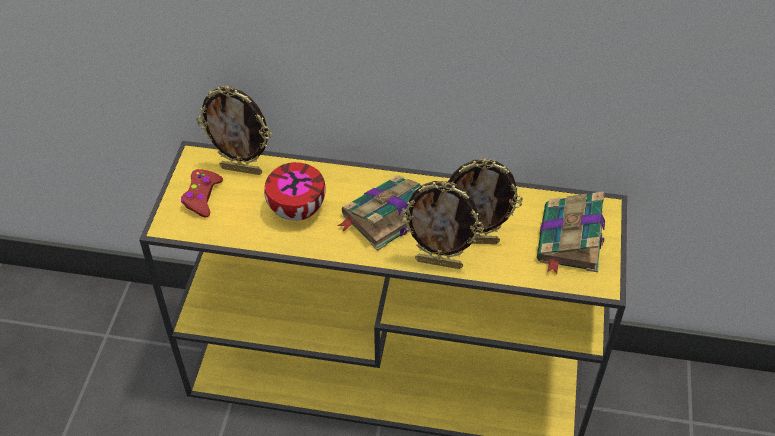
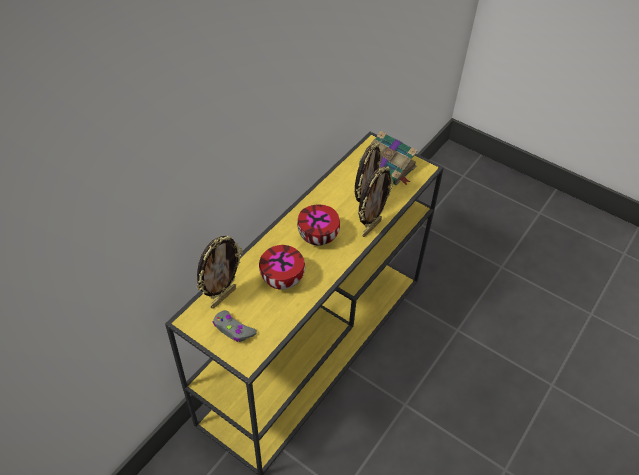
camera: 65 degrees left, 0 degrees up
(202, 197) = (233, 330): red game controller -> grey game controller
(385, 217) = (319, 238): book -> bowl

